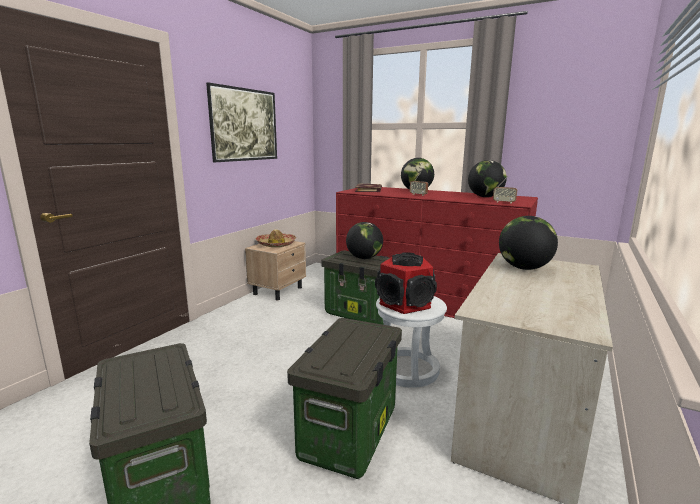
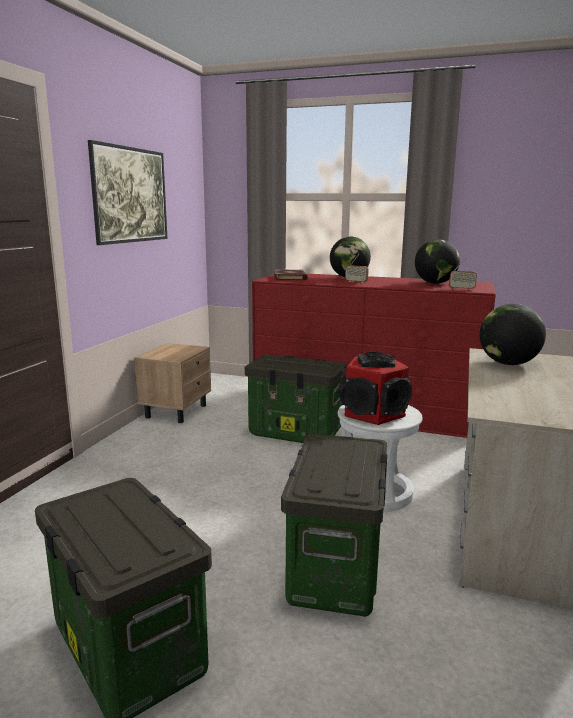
camera: 10 degrees left, 0 degrees up
(276, 244) = (173, 351): hat -> none
(364, 258) = (298, 362): globe -> none

